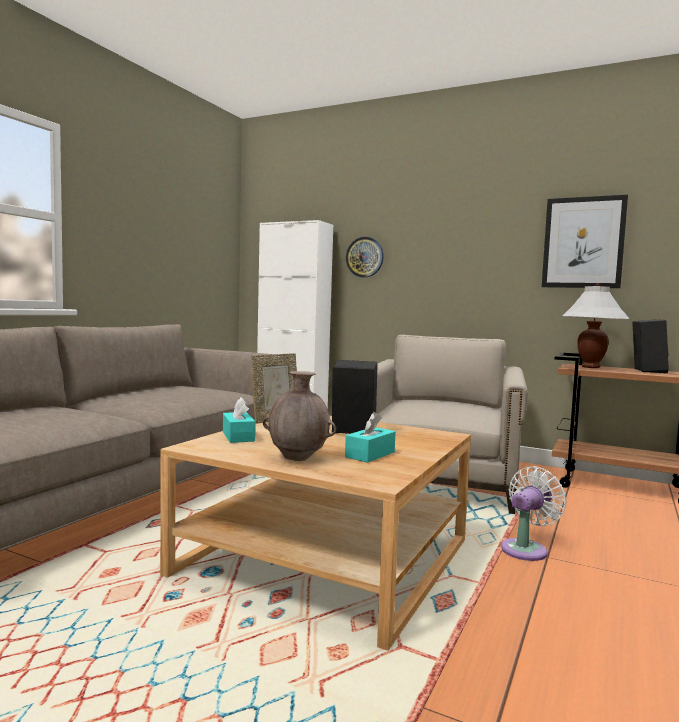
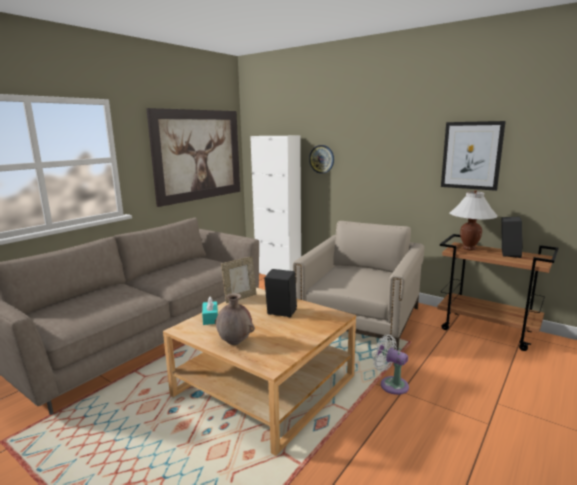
camera: 10 degrees right, 10 degrees up
(181, 242) = (198, 155): none -> picture
(370, 454) = (279, 338): turquoise tissue box -> none
(526, 549) = (391, 384): white fan -> white fan turned 105 degrees counterclockwise

